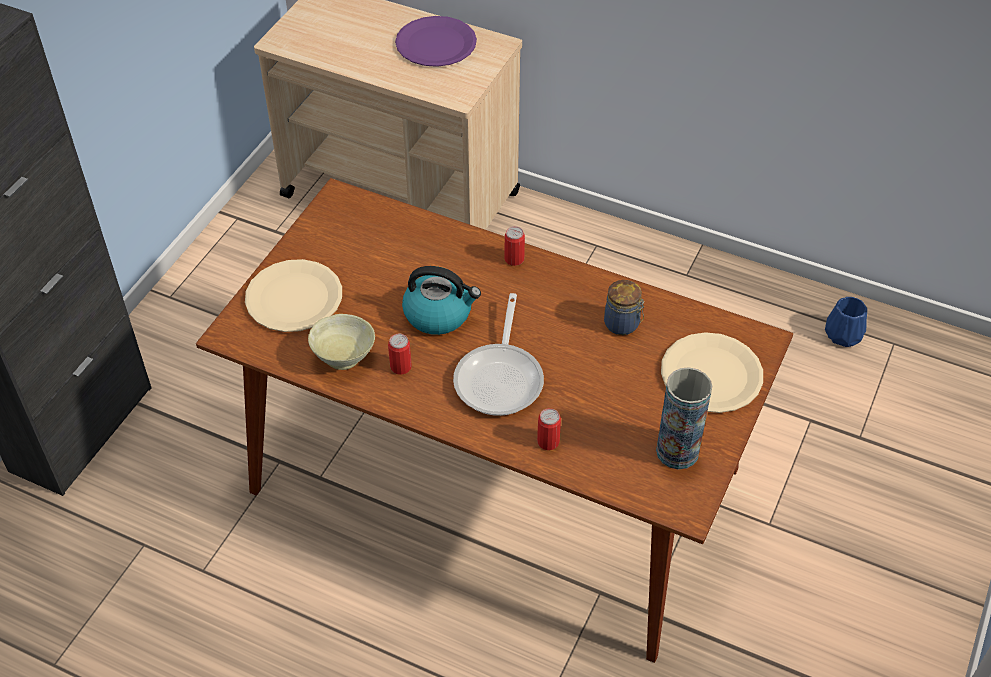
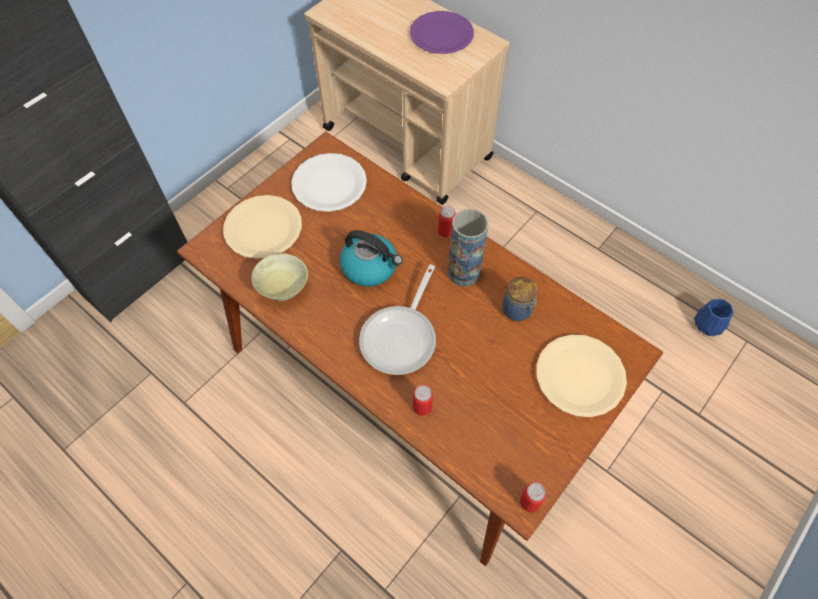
camera: 15 degrees right, 10 degrees up
(357, 235) = (329, 184): none -> white plate
(401, 367) = (325, 308): can -> can (529, 502)
(677, 451) = (529, 444): vase -> vase (463, 272)

